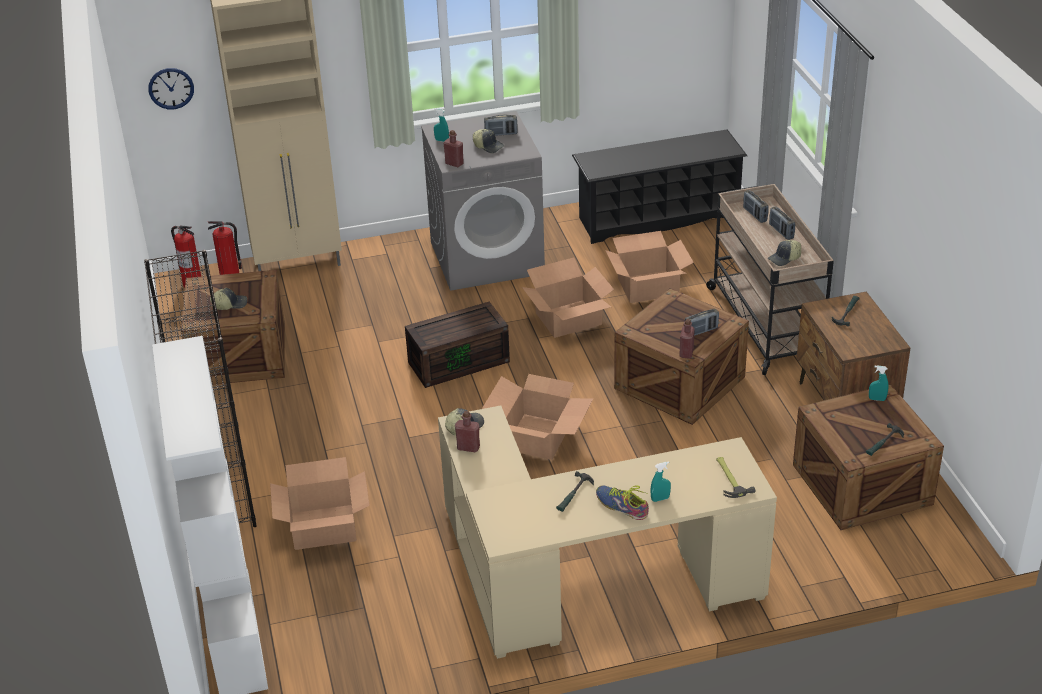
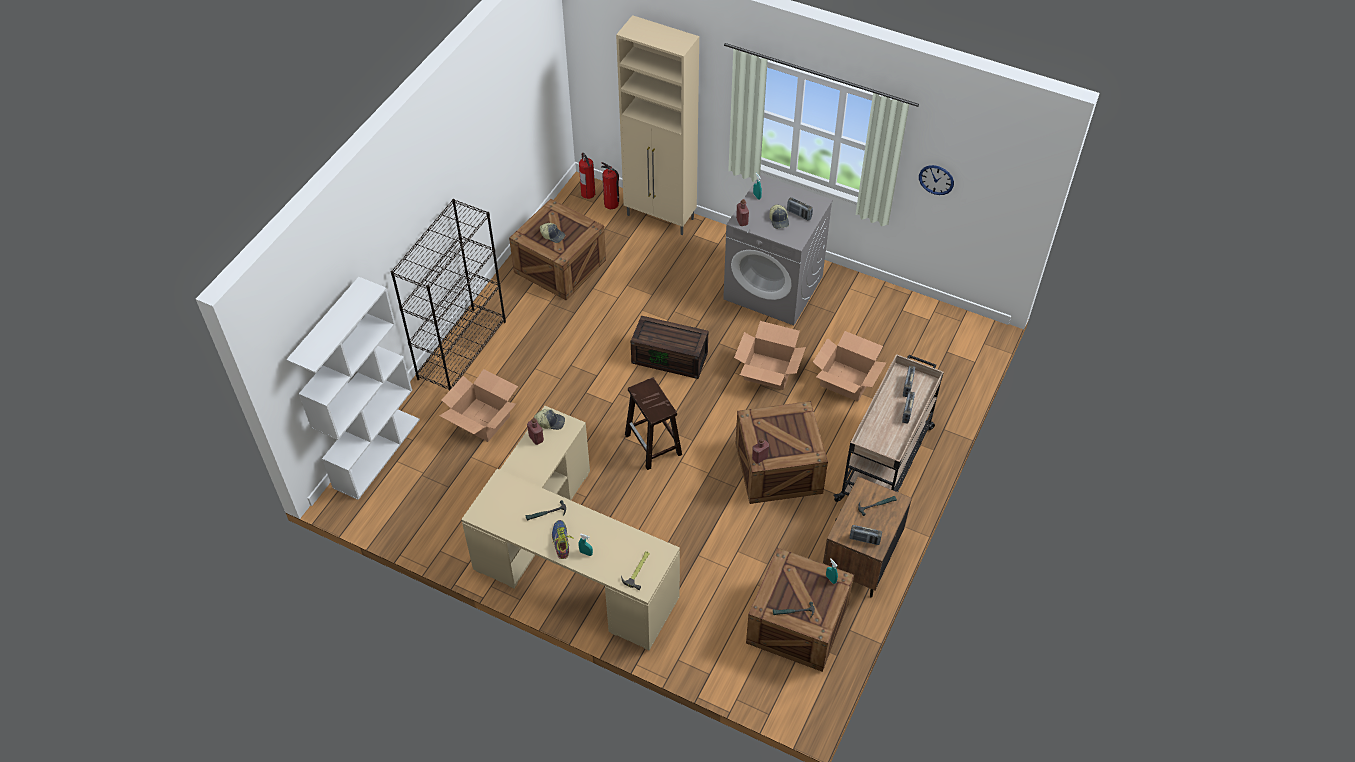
camera: 40 degrees right, 15 degrees up
(171, 88) = (601, 65): wall clock -> wall clock (936, 179)
(538, 437) = (654, 445): cardboard box -> brown stool
(657, 218) = (919, 328): black shoe rack -> none
(701, 331) = (788, 448): radio -> radio (864, 539)
(784, 259) = (881, 436): cap -> none

